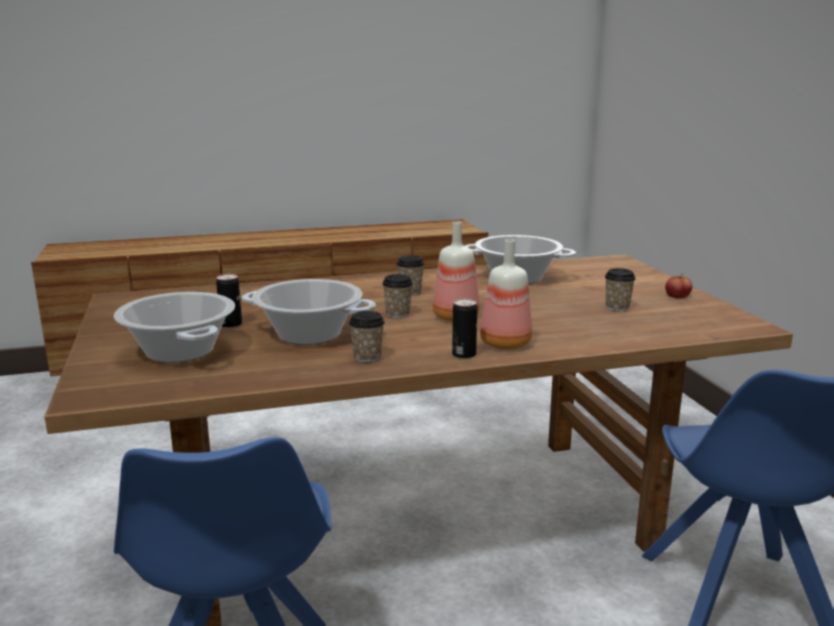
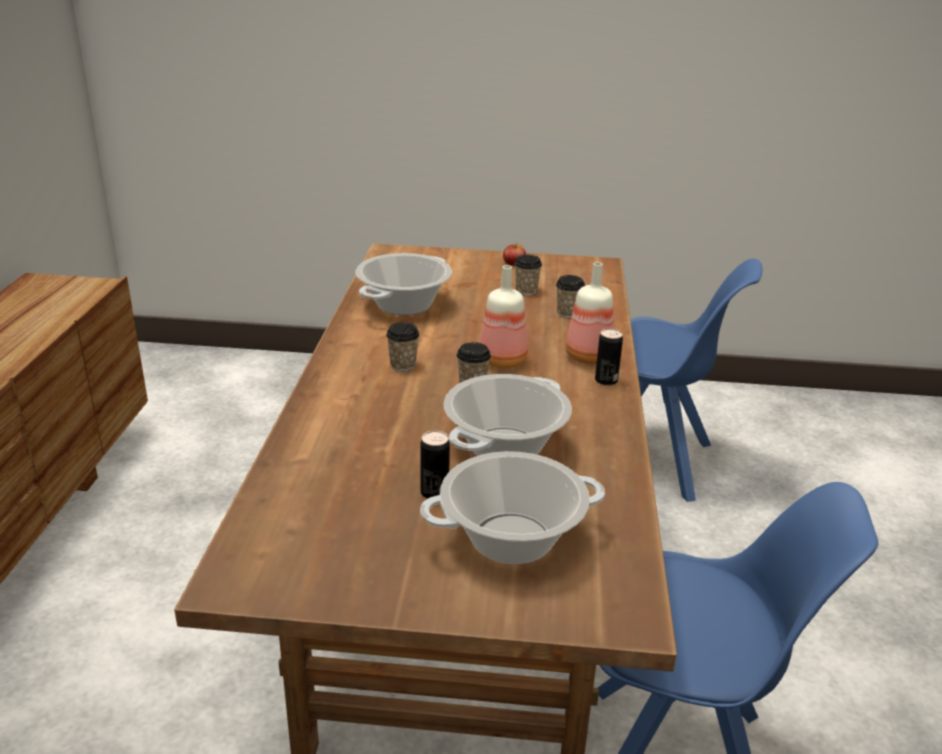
camera: 70 degrees left, 10 degrees up
(367, 357) = (590, 426): cup -> cup (568, 313)

